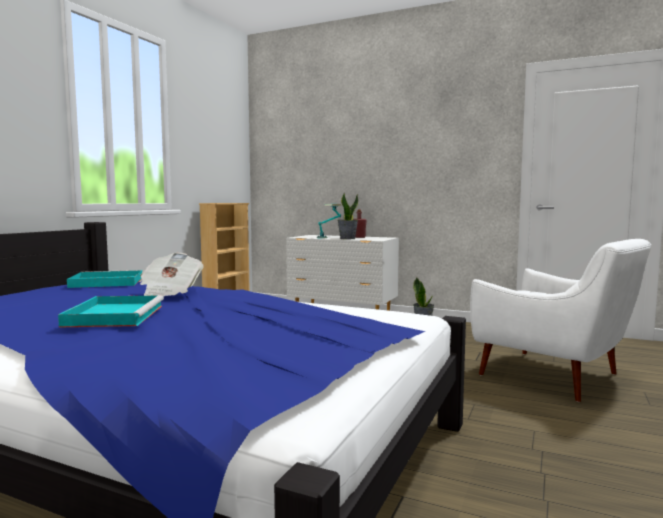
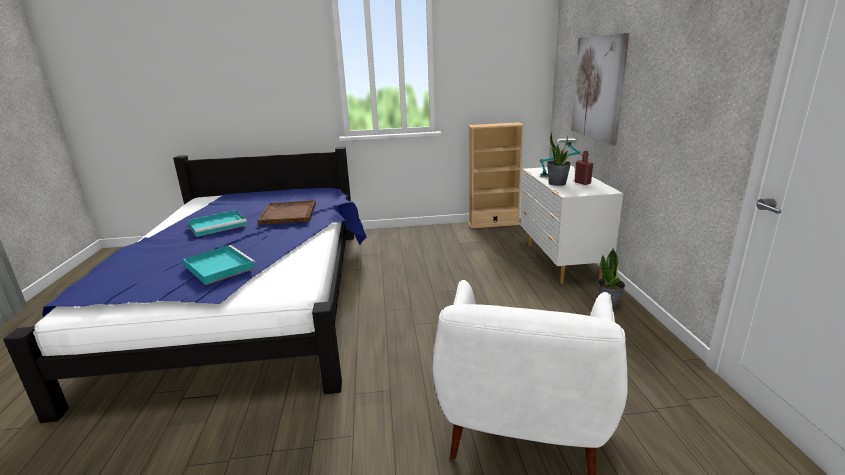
camera: 60 degrees right, 15 degrees up
(105, 282) = (315, 193): turquoise tray -> turquoise tray (218, 267)
(170, 292) = (288, 214): newspaper -> brown tray
(335, 164) = (597, 88): none -> picture

